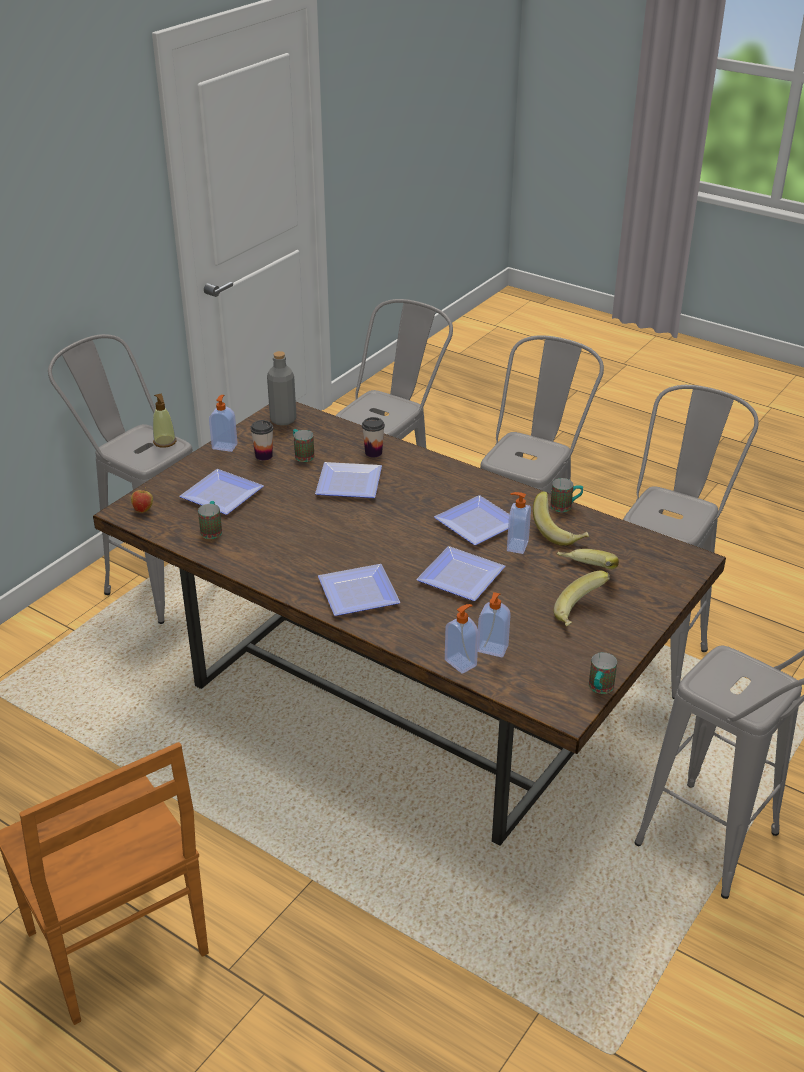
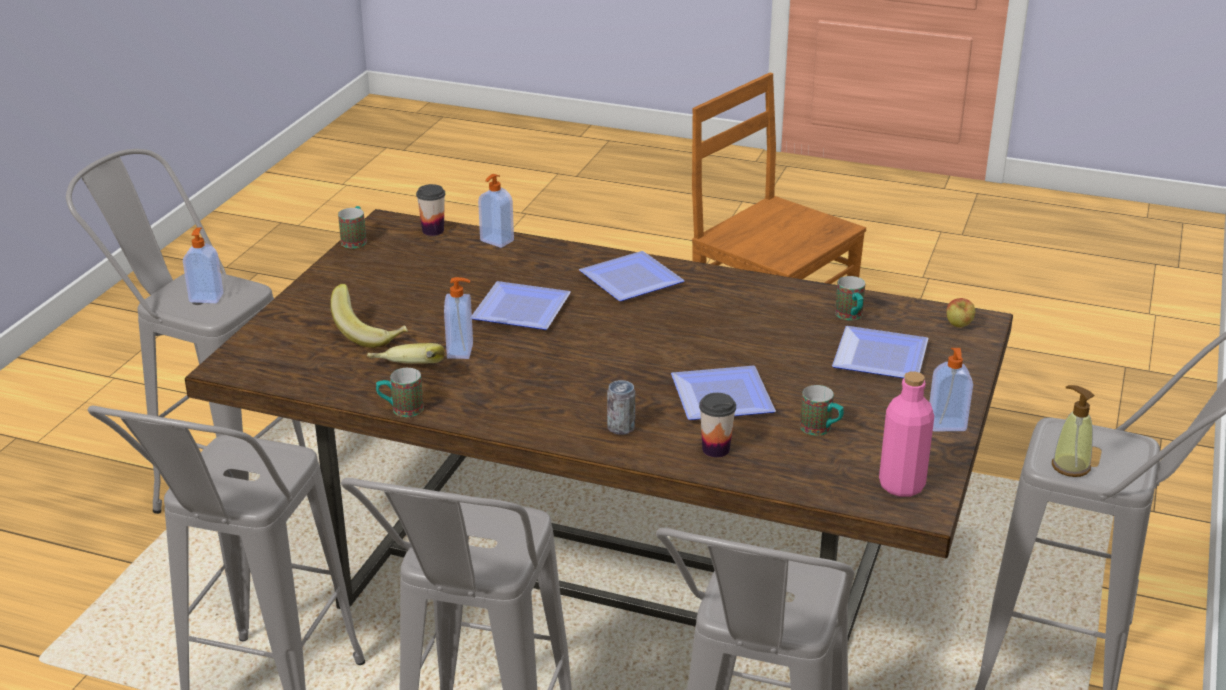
camera: 165 degrees right, 5 degrees down
(264, 456) = (875, 419): cup -> cup (433, 230)
(283, 420) = (901, 485): grey bottle -> pink bottle
(424, 473) = (621, 428): none -> can
(480, 523) = (516, 370): plate -> none
(492, 649) = (467, 254): soap dispenser -> soap dispenser (206, 297)
(580, 614) = (375, 294): banana -> none

